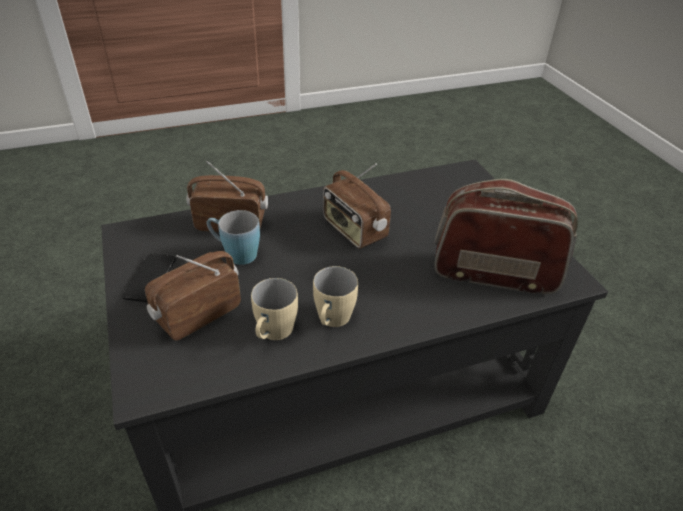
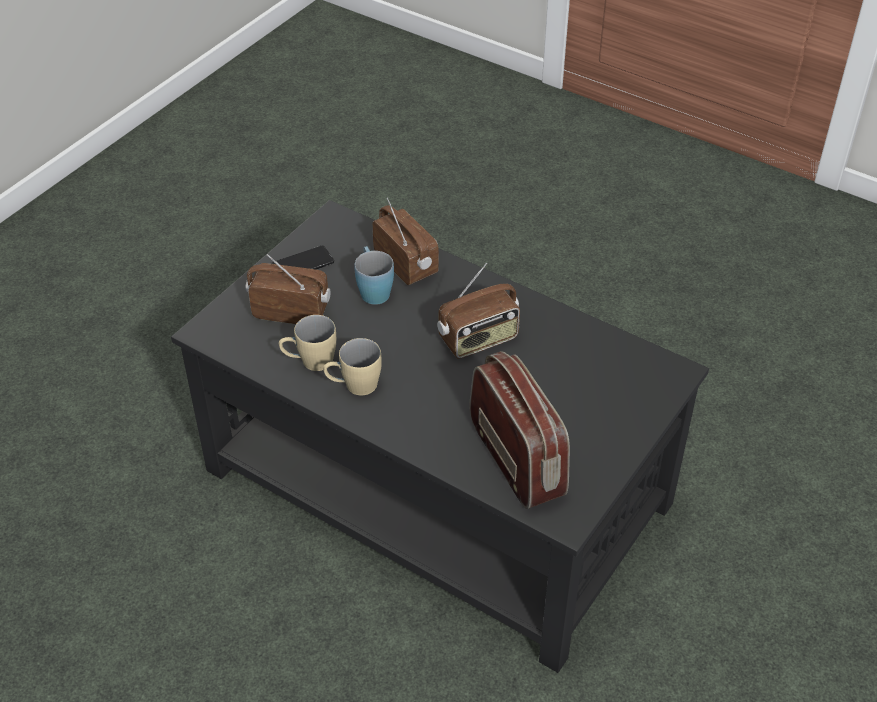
camera: 55 degrees right, 5 degrees up
(353, 230) = (479, 340): radio -> radio turned 135 degrees counterclockwise

